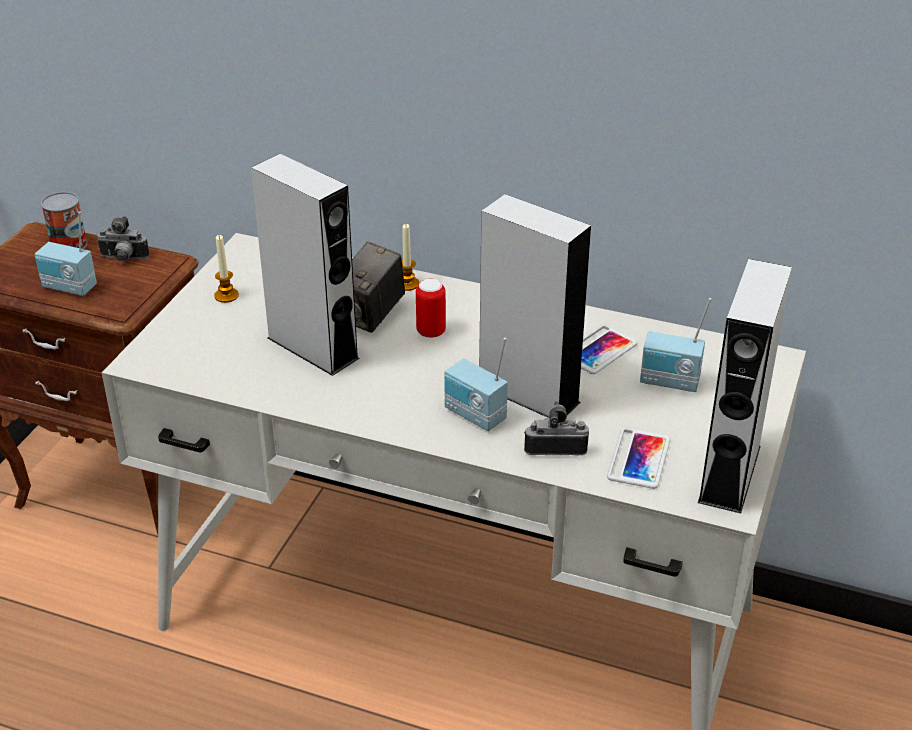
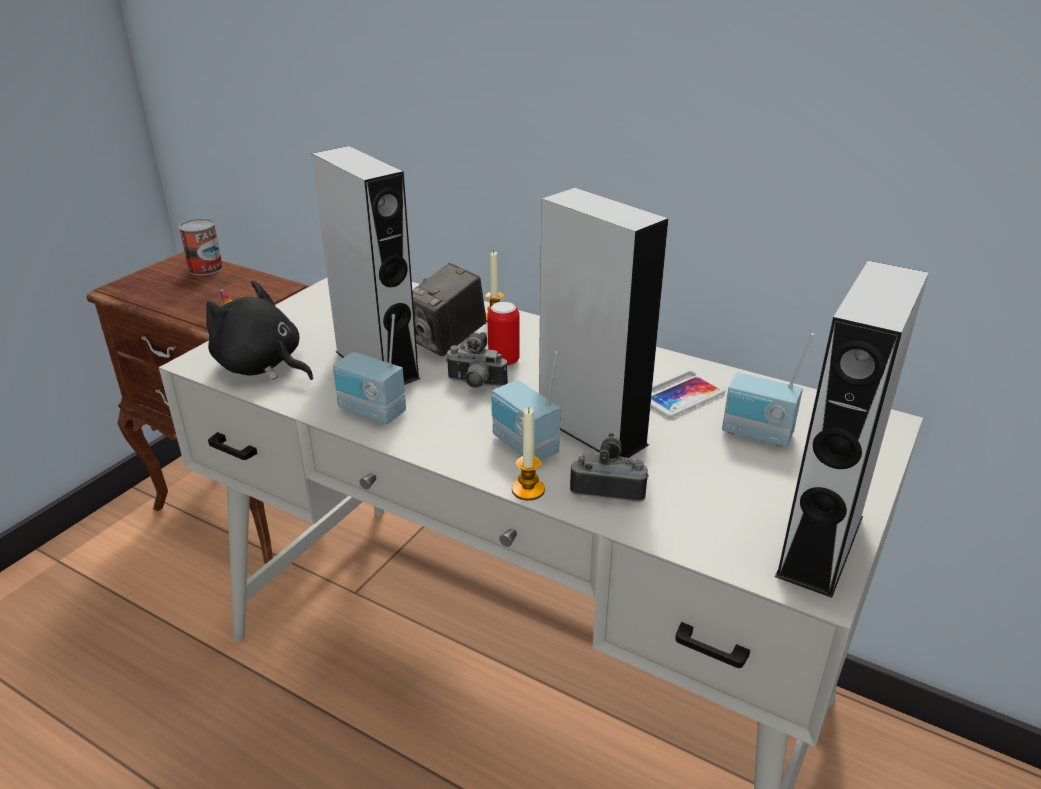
camera: 10 degrees right, 5 degrees down
(68, 288) = (185, 301): radio -> radio (371, 412)
(123, 259) = (247, 283): camera -> camera (475, 385)
(203, 361) = (262, 366): none -> black plush toy
(226, 296) = (314, 313): candle -> candle (528, 490)
(639, 459) = (707, 514): phone -> none

